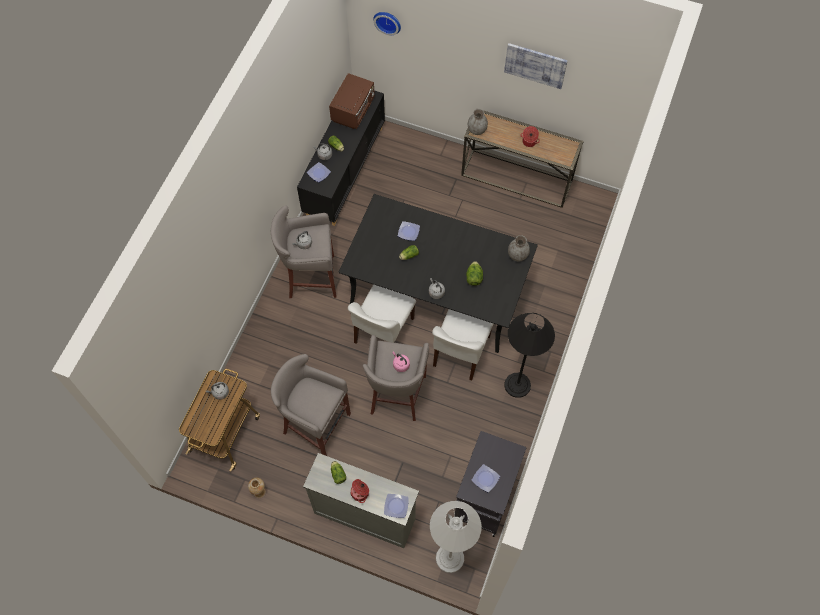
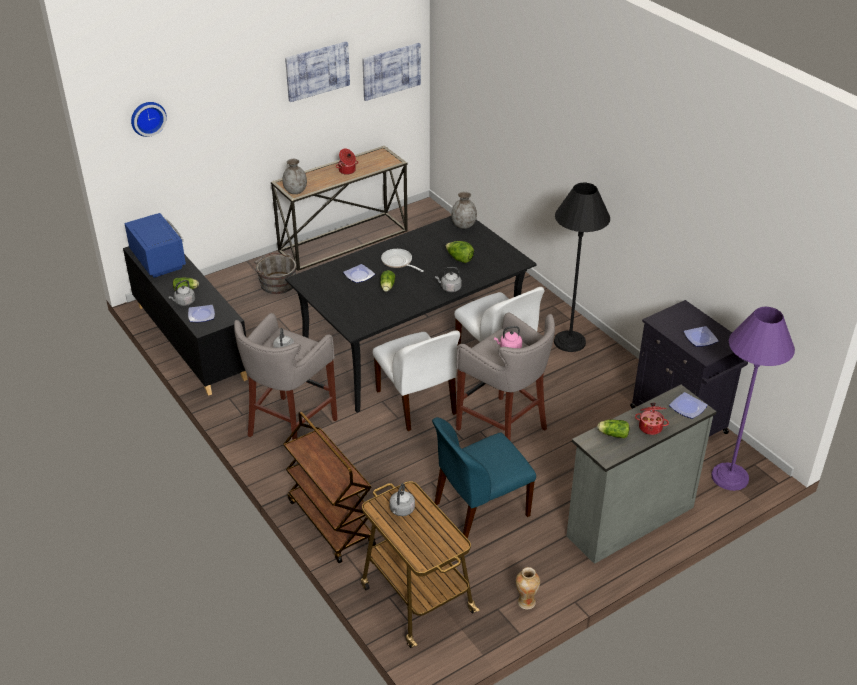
camera: 55 degrees left, 25 degrees down
(250, 351) = (330, 522): none -> brown cart
(315, 424) = (479, 510): grey stool -> blue chair
(353, 110) = (158, 260): brown microwave -> blue microwave
(438, 173) = (276, 283): none -> grey bucket
(441, 244) = (398, 262): none -> frying pan
(450, 558) = (730, 477): white floor lamp -> purple floor lamp
(605, 99) = (391, 71): none -> picture

